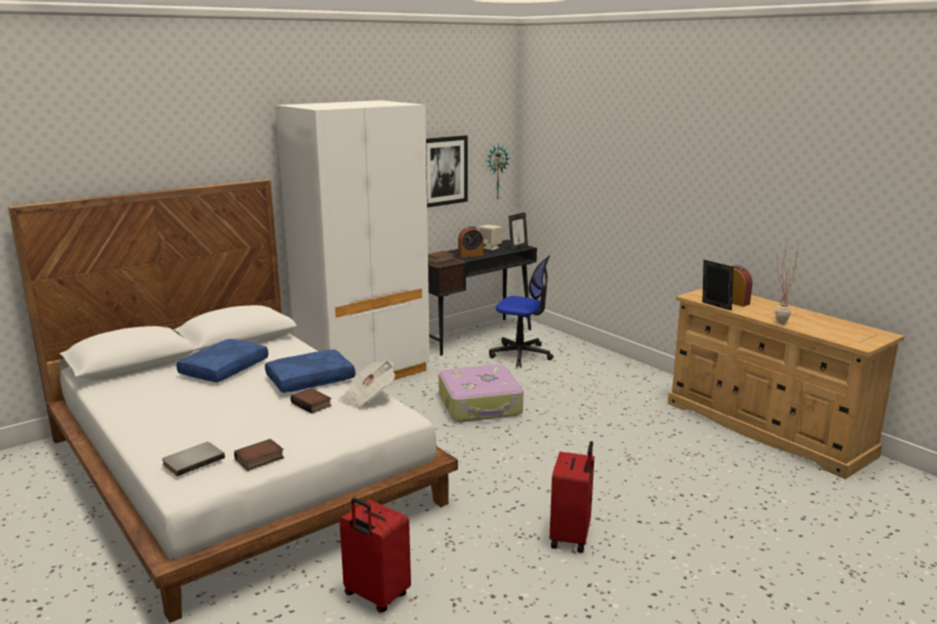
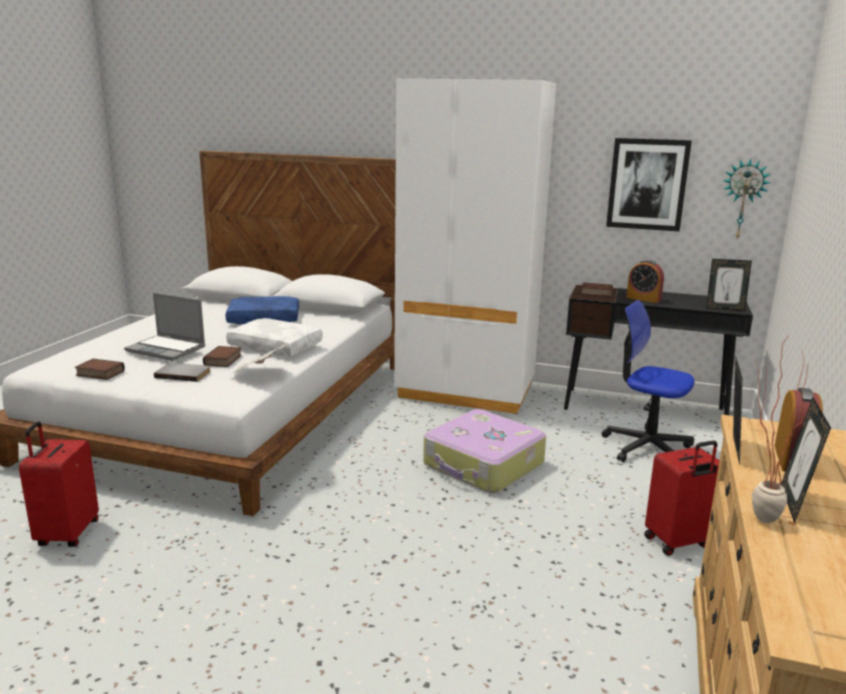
camera: 55 degrees right, 0 degrees up
(192, 460) = (79, 355): grey book -> grey book (184, 374)
(249, 419) = (167, 349): none -> laptop
(310, 379) = (276, 346): blue pillow -> white pillow
(490, 247) = (692, 299): beige speaker -> none
(521, 355) = (646, 447): office chair -> office chair turned 135 degrees clockwise
(571, 537) = (240, 617): red suitcase -> red suitcase (678, 542)
(772, 315) = (794, 504): none -> picture frame

